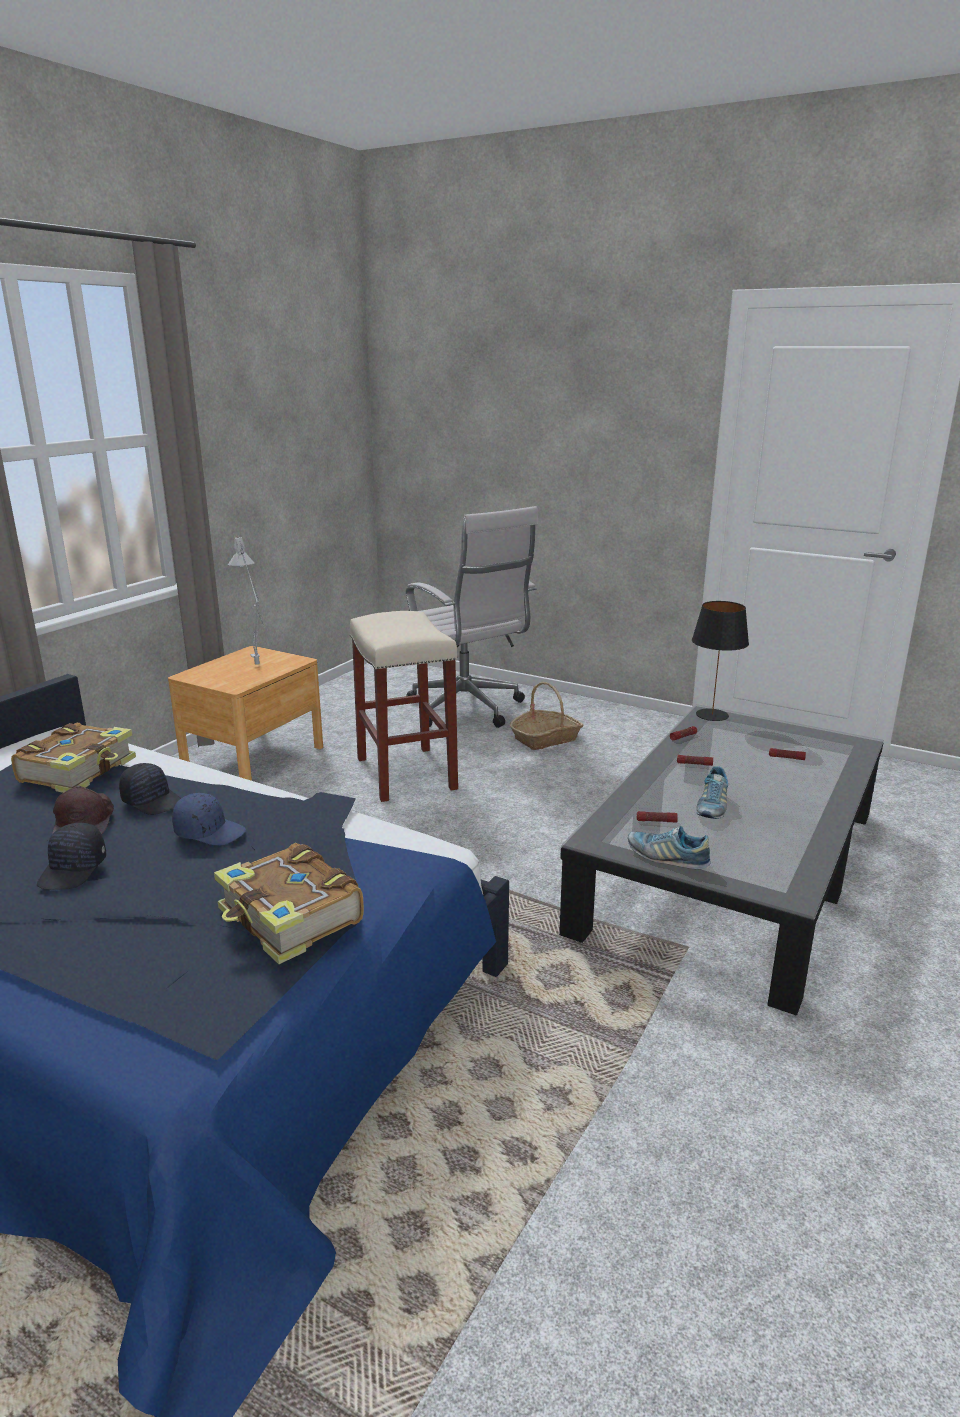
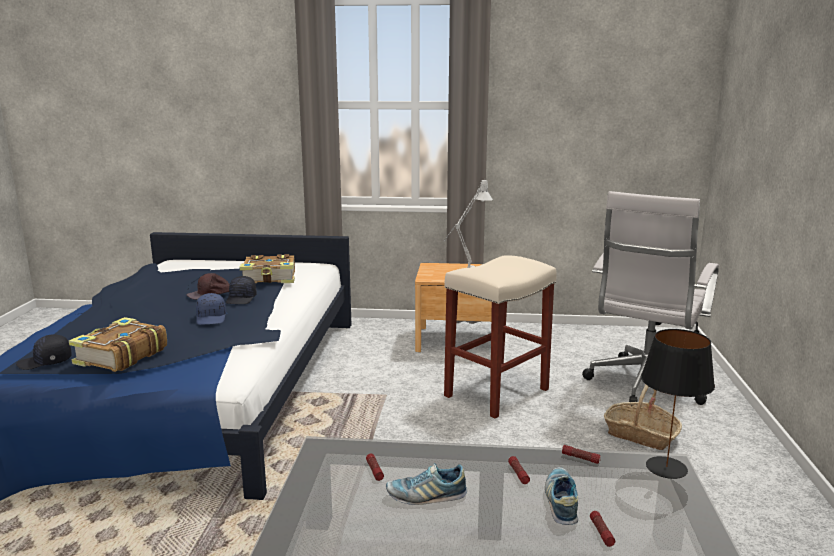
camera: 65 degrees right, 5 degrees down
(74, 870) = (157, 304): black cap -> black cap (45, 362)
(667, 857) = (310, 485): shoe -> shoe (561, 502)

